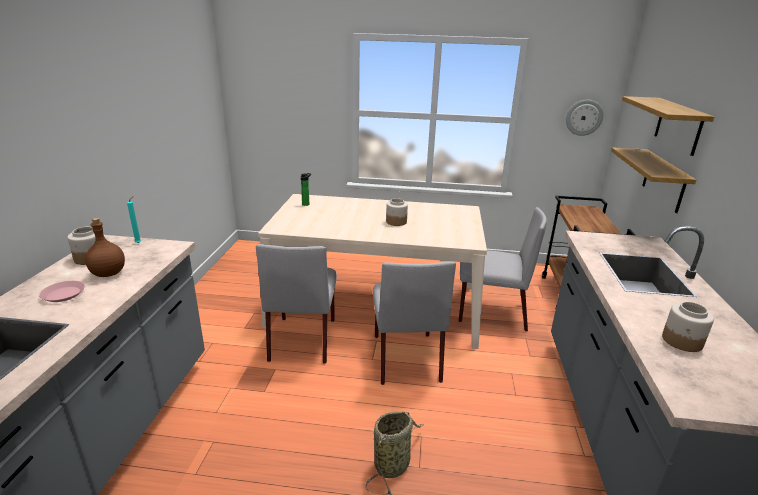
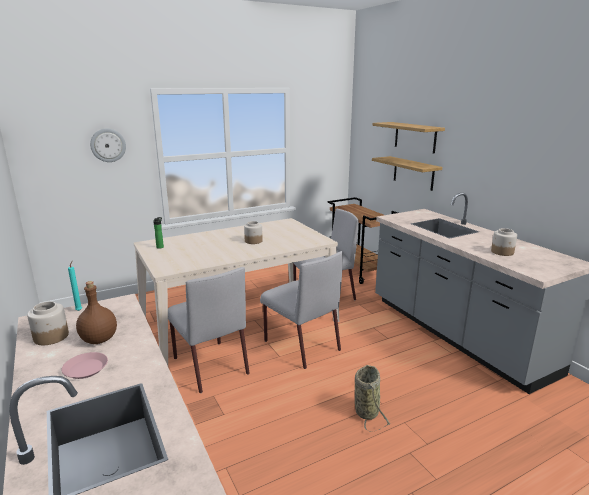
camera: 35 degrees left, 5 degrees down
(584, 117) = (331, 142): wall clock -> wall clock (108, 145)

